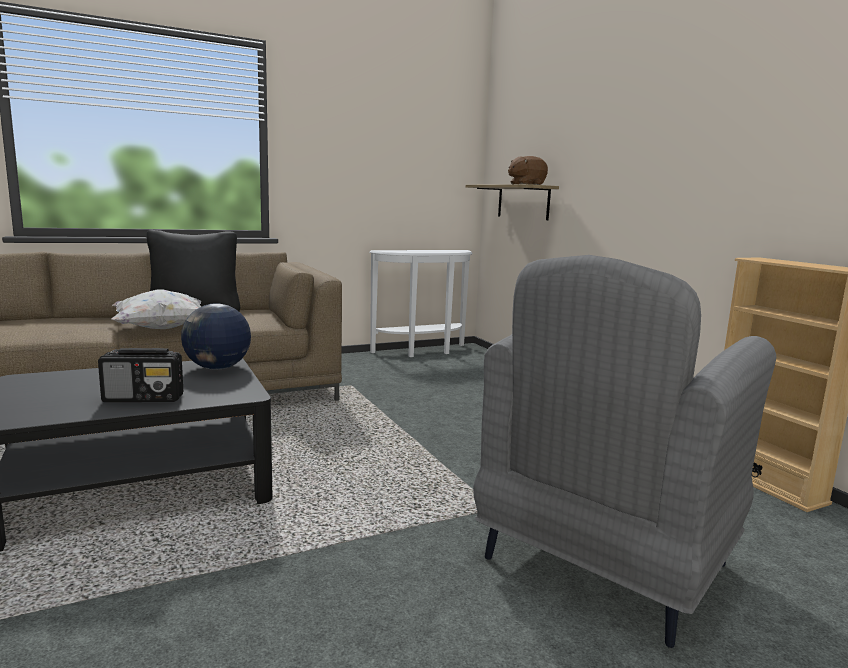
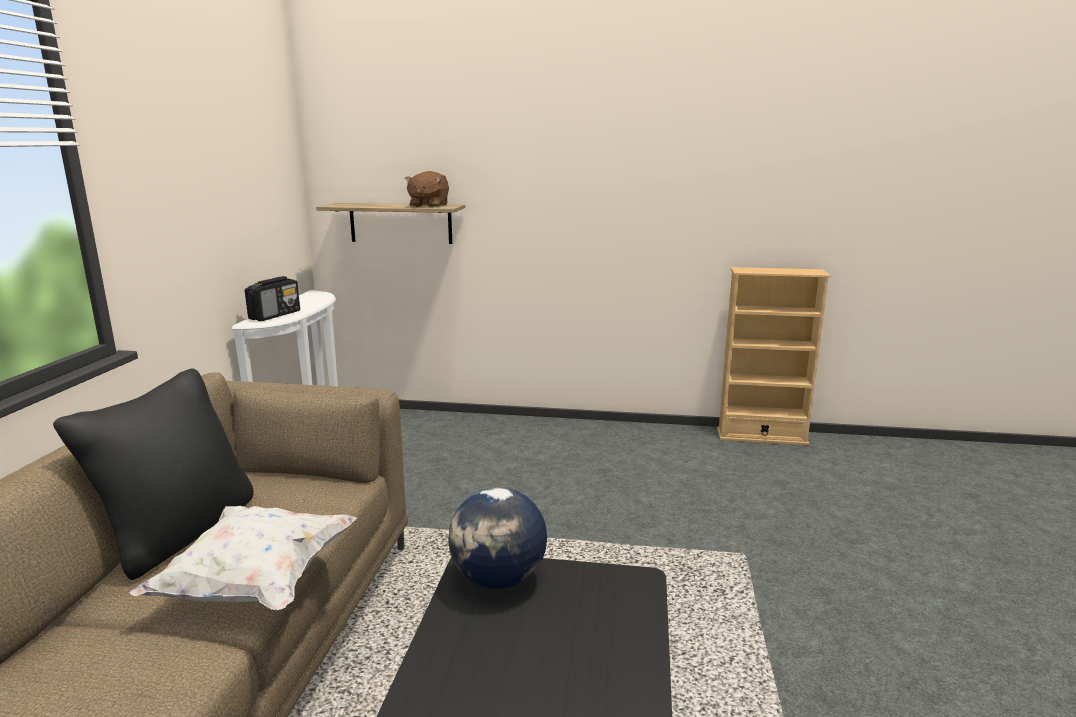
camera: 55 degrees left, 5 degrees up
(144, 398) = (603, 663): radio -> radio (275, 315)
(602, 564) = (849, 545): grey armchair -> none

